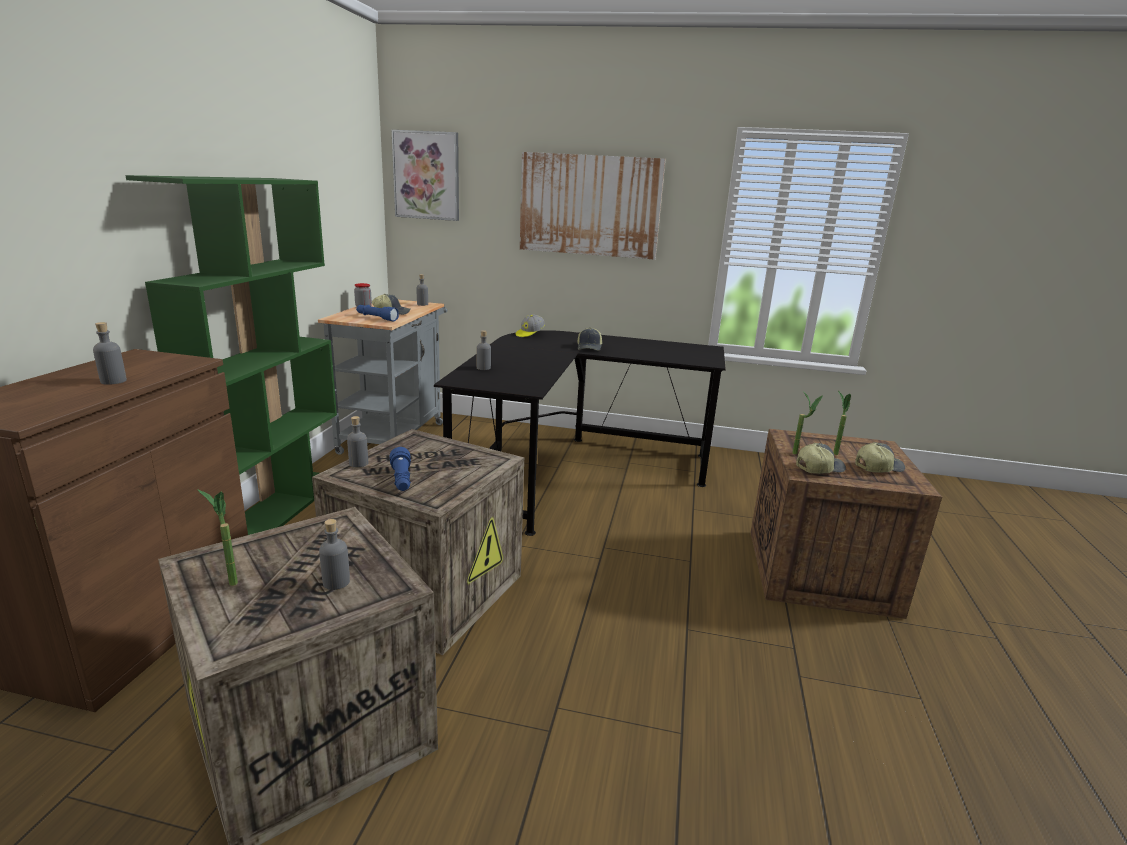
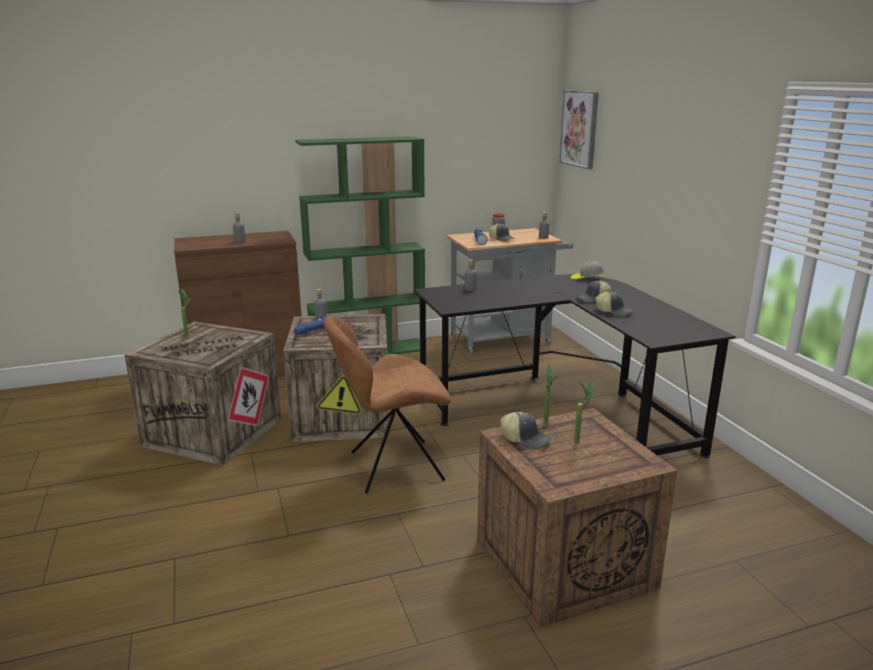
camera: 60 degrees right, 0 degrees up
(336, 582) = (202, 351): grey bottle -> none
(588, 597) = (392, 467): none -> brown chair
(589, 205) = (669, 163): picture -> none
(877, 467) = (575, 465): cap -> cap (614, 311)

